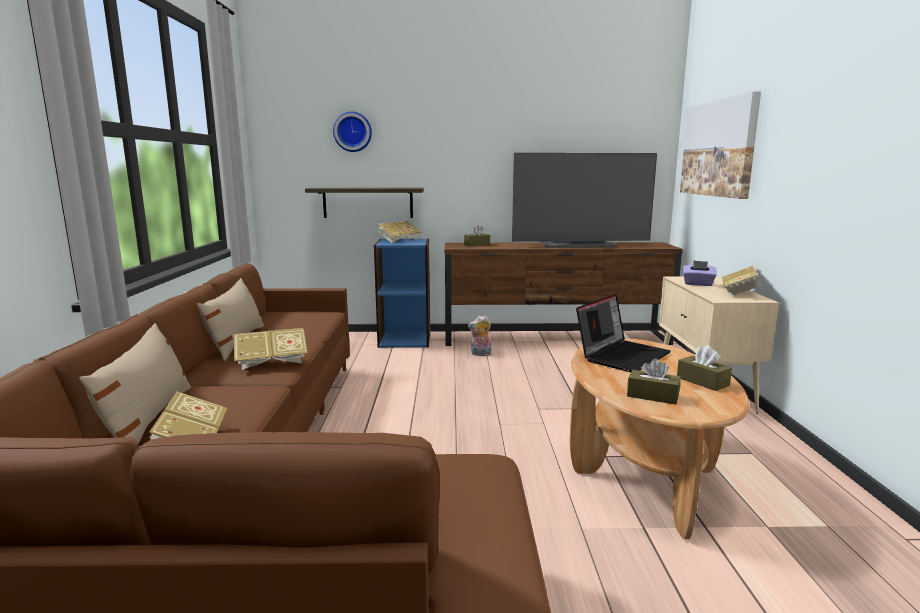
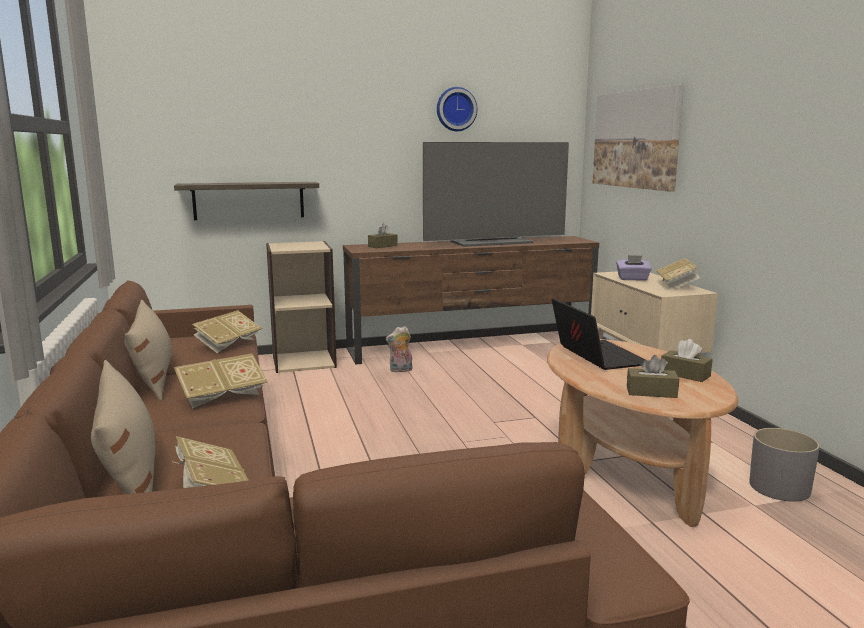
camera: 15 degrees left, 0 degrees up
(353, 132) = (228, 116): wall clock -> wall clock (455, 109)
(399, 240) = (293, 245): book -> book (228, 344)
(405, 339) = (304, 361): blue bookcase -> beige bookcase
(622, 355) = (596, 356): laptop -> laptop turned 45 degrees counterclockwise
(806, 512) = (780, 488): none -> grey planter

